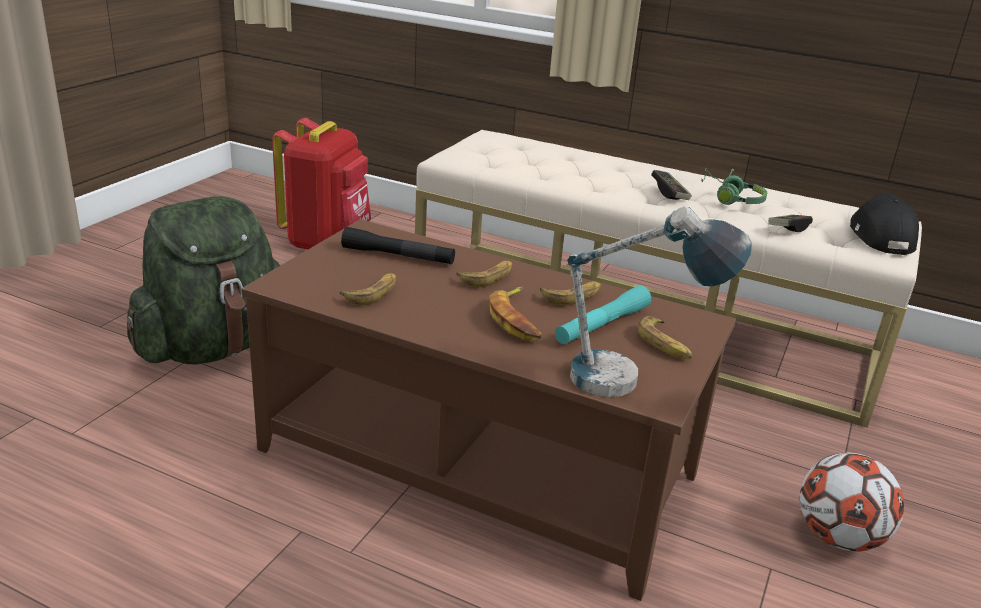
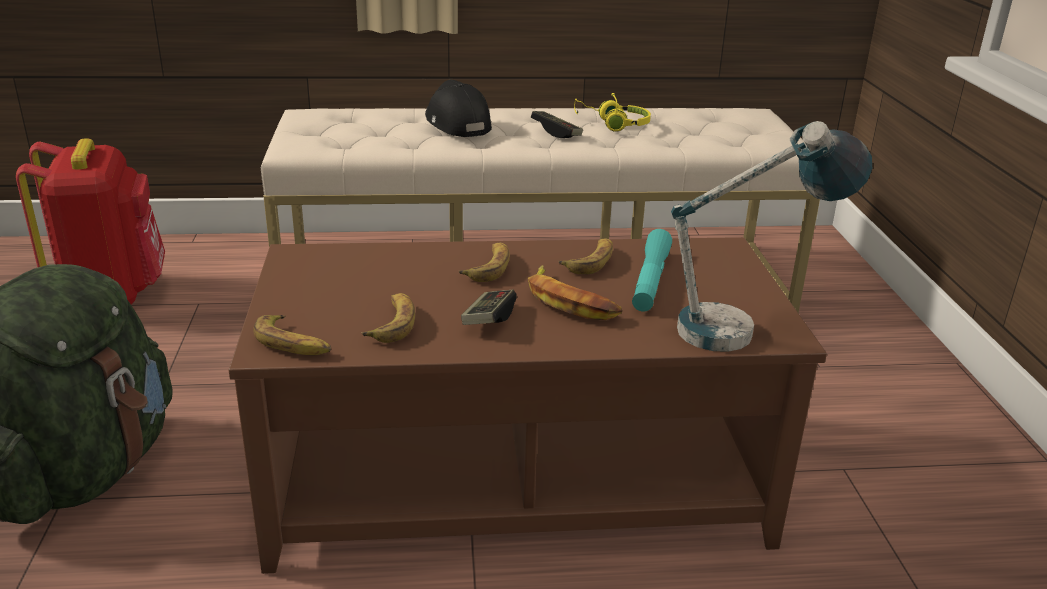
camera: 30 degrees left, 0 degrees up
(398, 256) = (368, 273): black flashlight -> none
(664, 344) = (722, 281): banana -> banana (293, 344)
(730, 198) = (612, 124): green headphones -> yellow headphones
(788, 229) = (692, 141): game controller -> game controller (488, 319)
(838, 538) = (864, 418): football -> none
(879, 236) = (765, 129): black cap -> black cap (455, 124)

